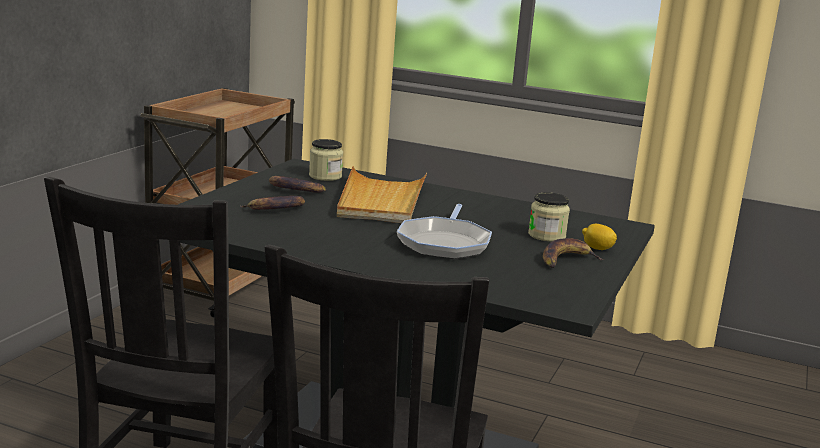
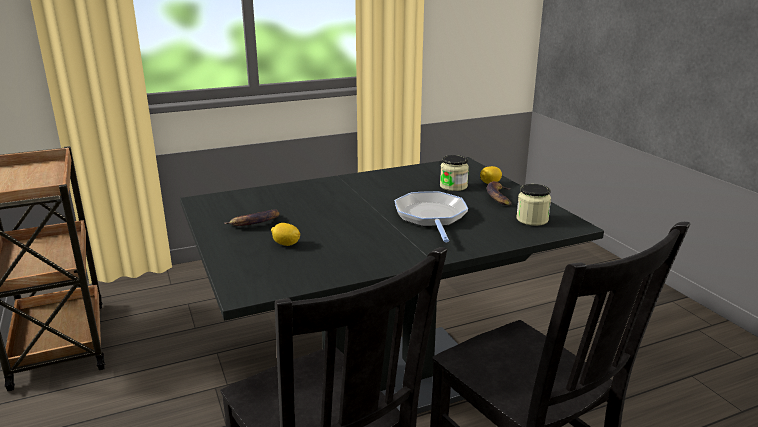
camera: 45 degrees left, 5 degrees up
(275, 209) = (286, 244): banana -> lemon
(325, 176) = (242, 202): jar -> jar (532, 219)
(381, 200) = (323, 204): beige tray -> none
(444, 243) = (431, 217): frying pan -> frying pan turned 150 degrees counterclockwise

